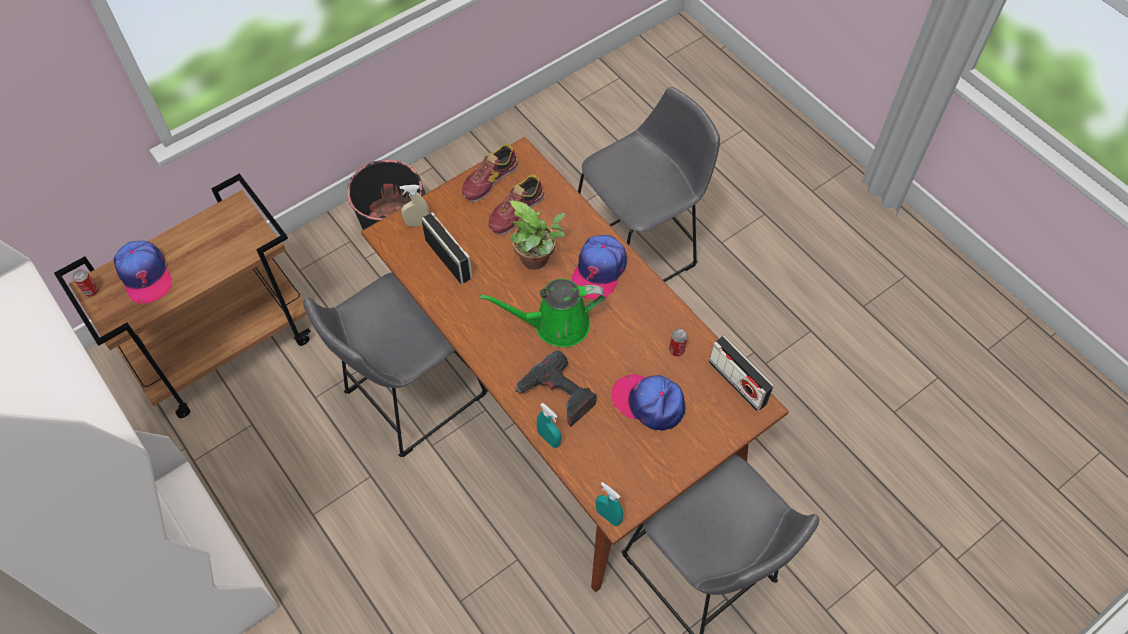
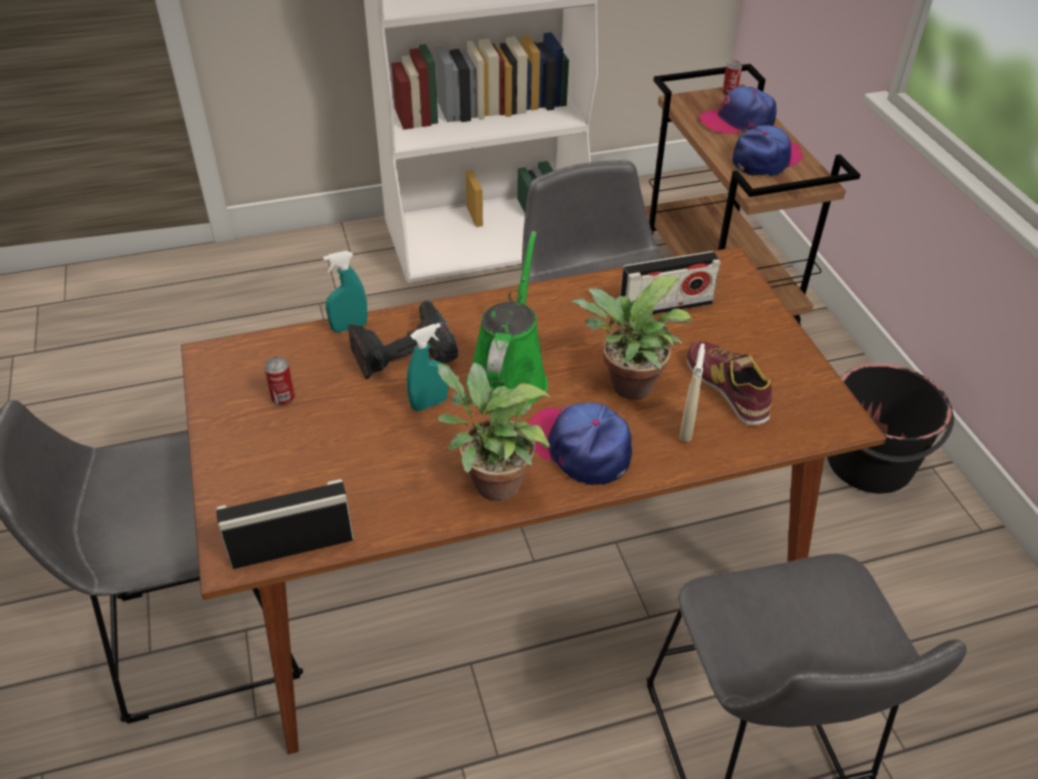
camera: 110 degrees right, 15 degrees down
(417, 223) = (736, 292): beige spray bottle -> beige spray bottle (686, 429)
(490, 179) = (799, 376): shoe -> none
(608, 516) = (214, 348): turquoise spray bottle -> turquoise spray bottle (429, 403)
(646, 305) = (490, 482): none -> potted plant
(649, 403) = (331, 432): cap -> cap (766, 159)
(676, 350) = (392, 491): can -> can (283, 398)

